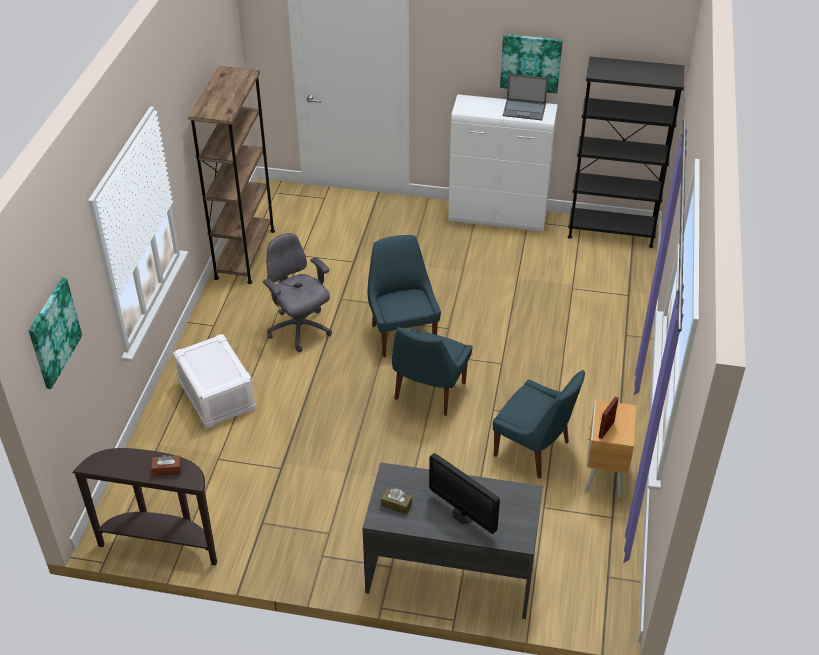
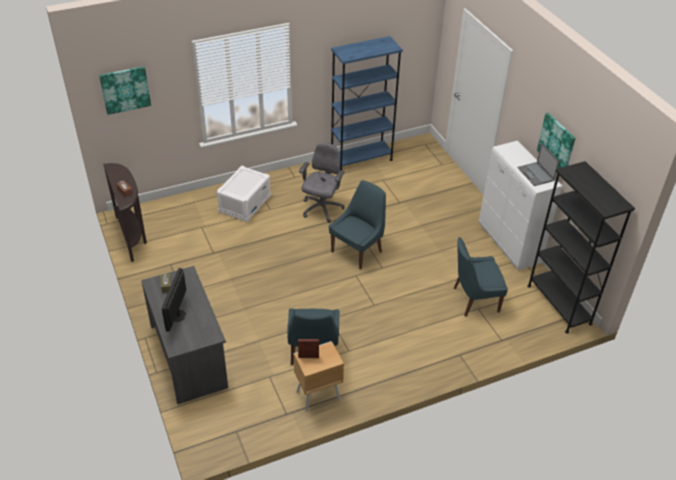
camera: 55 degrees right, 0 degrees up
(245, 254) = (361, 159): brown bookcase -> blue bookcase
(428, 393) = (319, 284): blue chair -> blue chair (474, 300)

